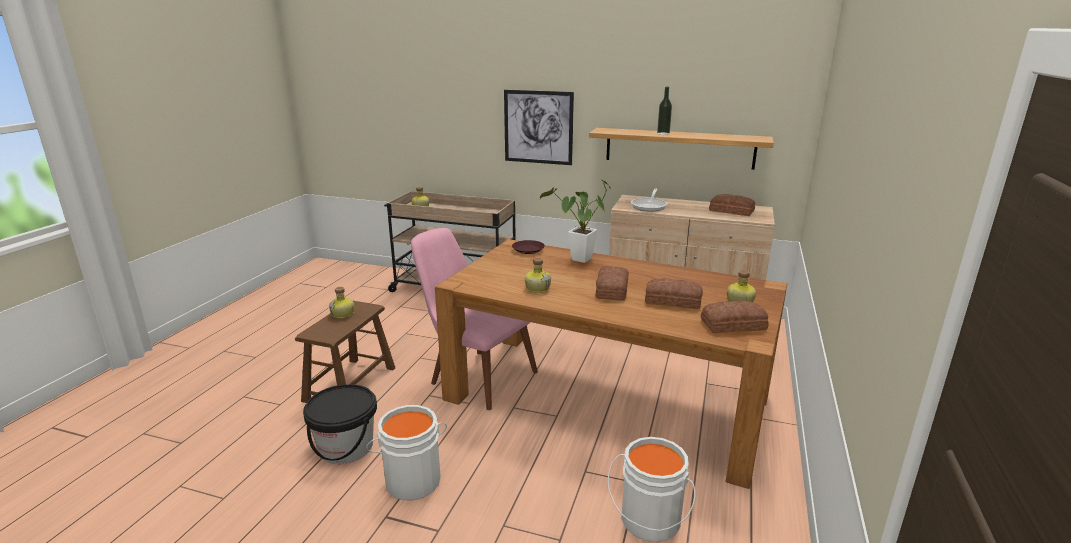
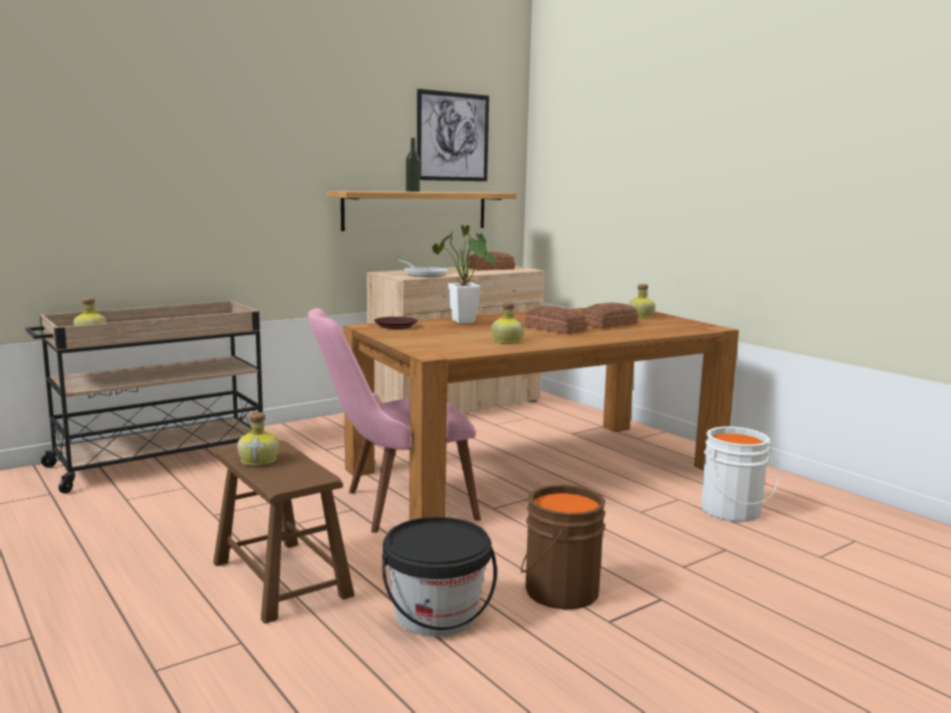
camera: 55 degrees left, 10 degrees down
(412, 479) = (557, 590): white bucket -> brown bucket
(538, 127) = (252, 194): picture -> picture (453, 137)
(734, 325) = (678, 324): bread -> none

